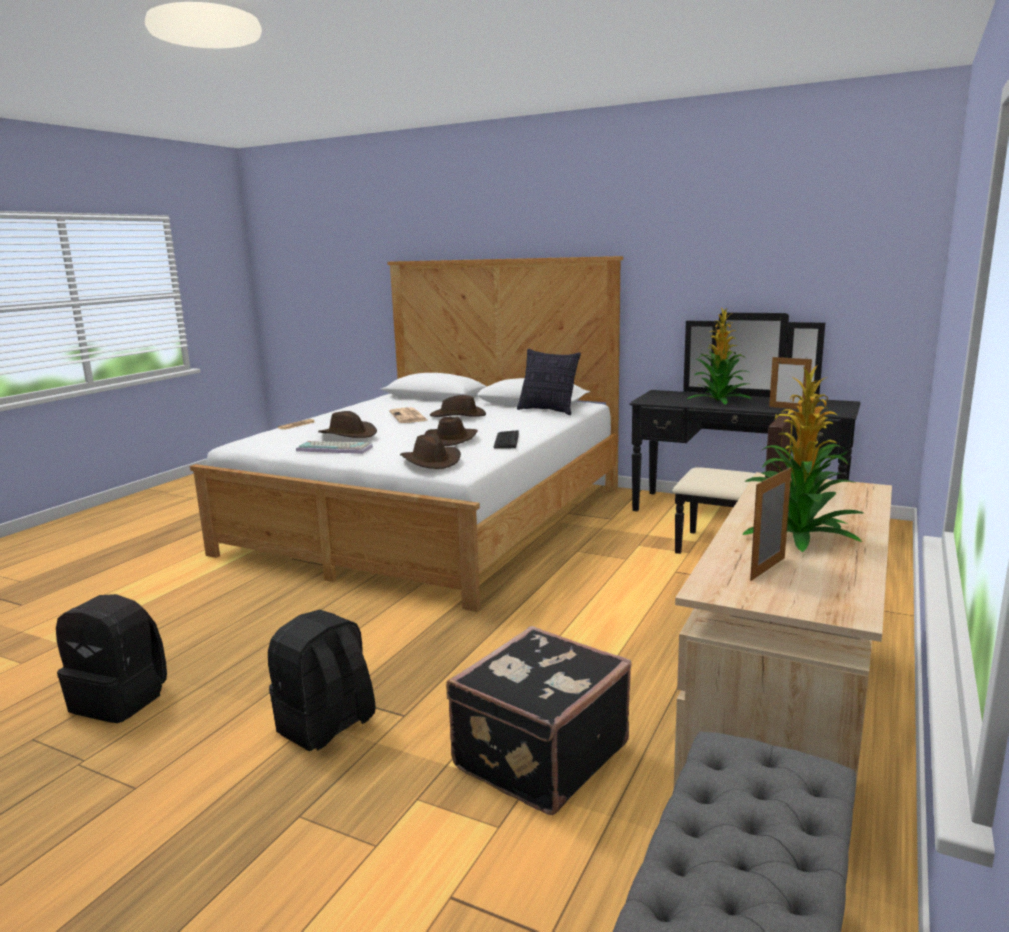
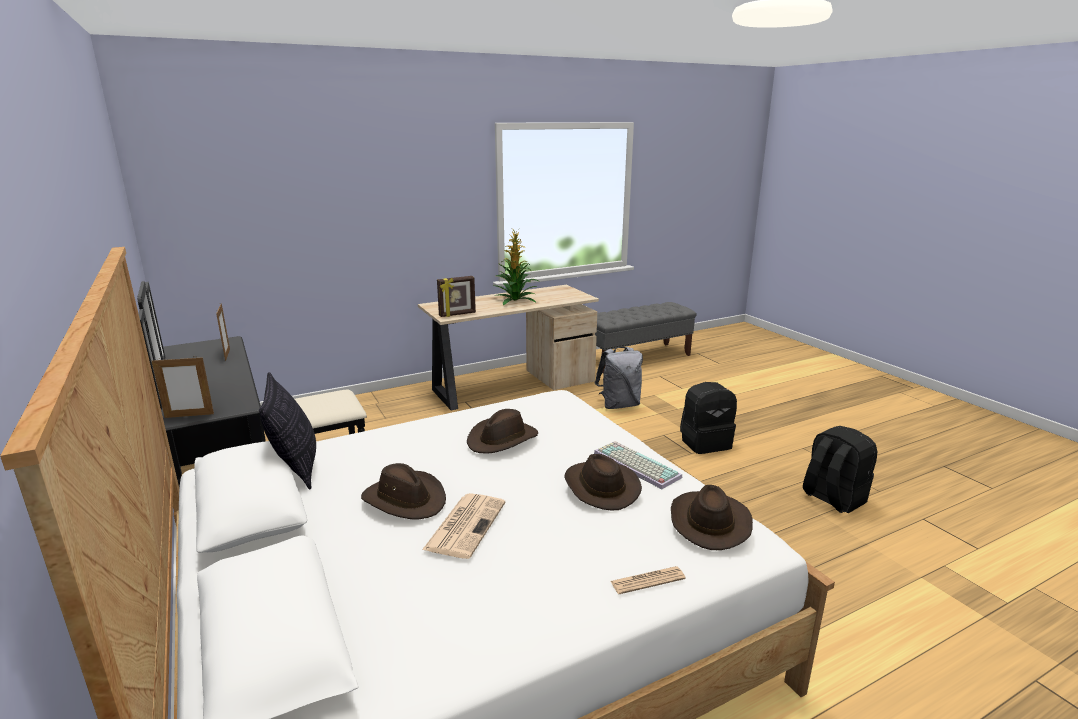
camera: 145 degrees left, 5 degrees up
(431, 461) = (567, 409): brown hat -> brown hat (709, 522)
(506, 440) = (461, 420): keyboard -> none
(538, 755) = (619, 405): black suitcase -> grey backpack
(720, 400) = (210, 381): potted plant -> none
(768, 569) = (554, 297): picture frame -> picture frame (189, 415)

